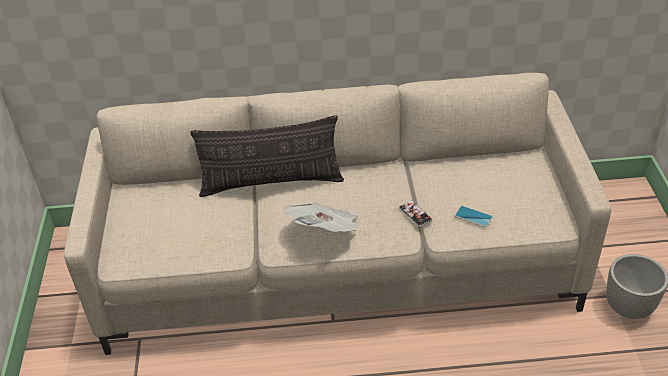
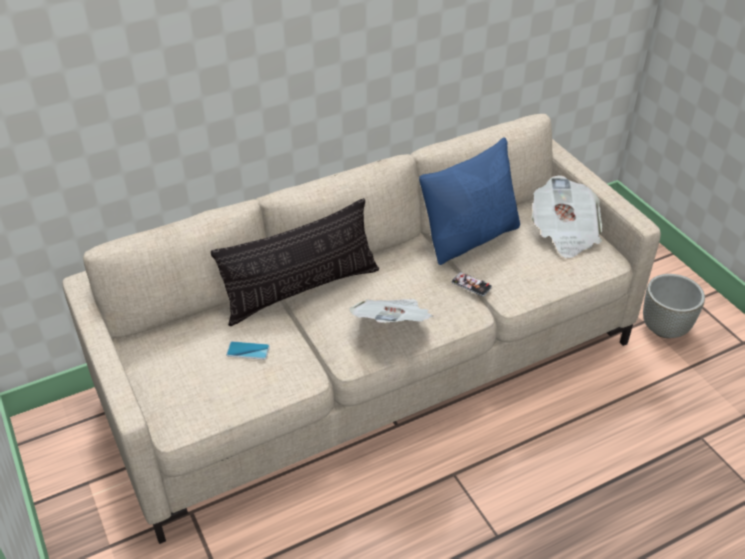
camera: 25 degrees left, 0 degrees up
(440, 173) = (470, 237): none -> blue pillow
(473, 217) = (529, 273): phone -> phone (248, 351)
(528, 189) = (564, 233): none -> newspaper

